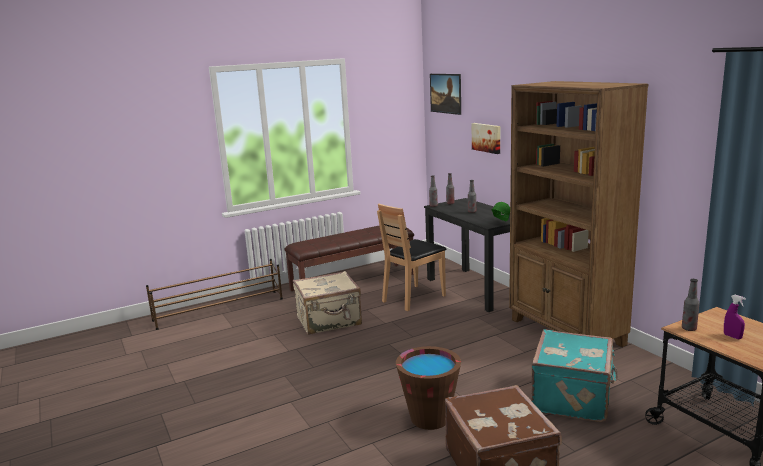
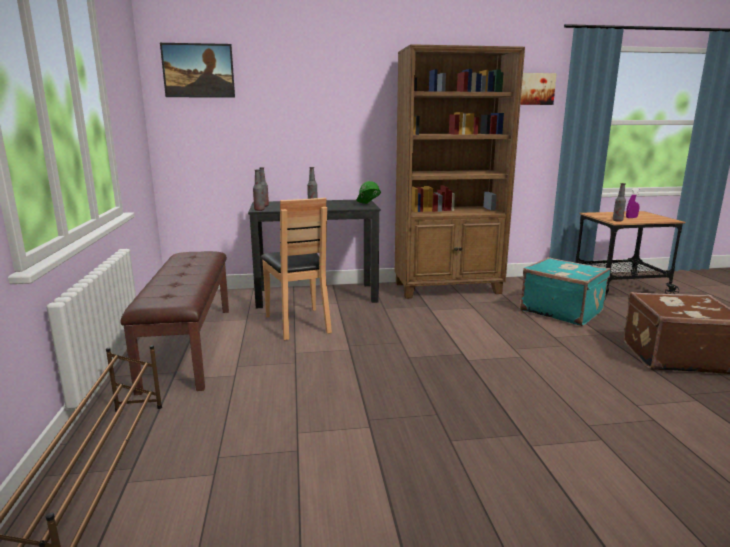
camera: 70 degrees left, 0 degrees up
(329, 321) = (302, 381): beige suitcase -> none
(430, 418) = (587, 367): brown bucket -> none
(487, 137) = (287, 122): picture -> picture (531, 89)

